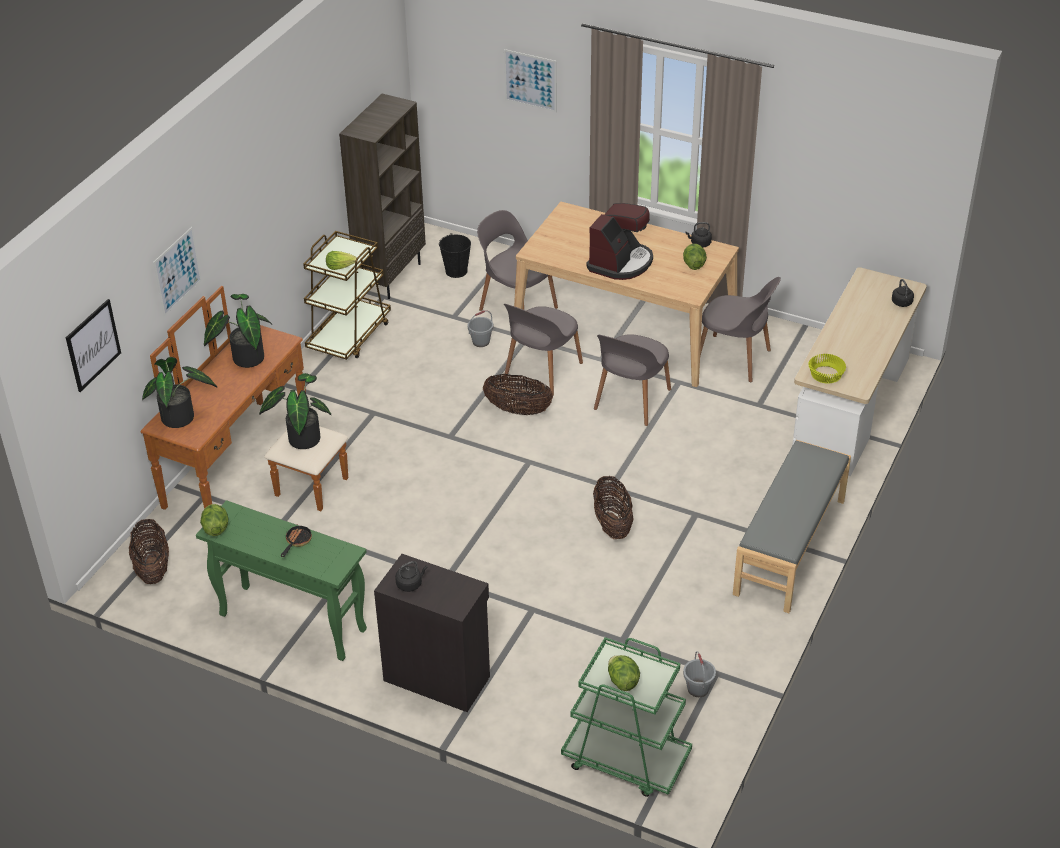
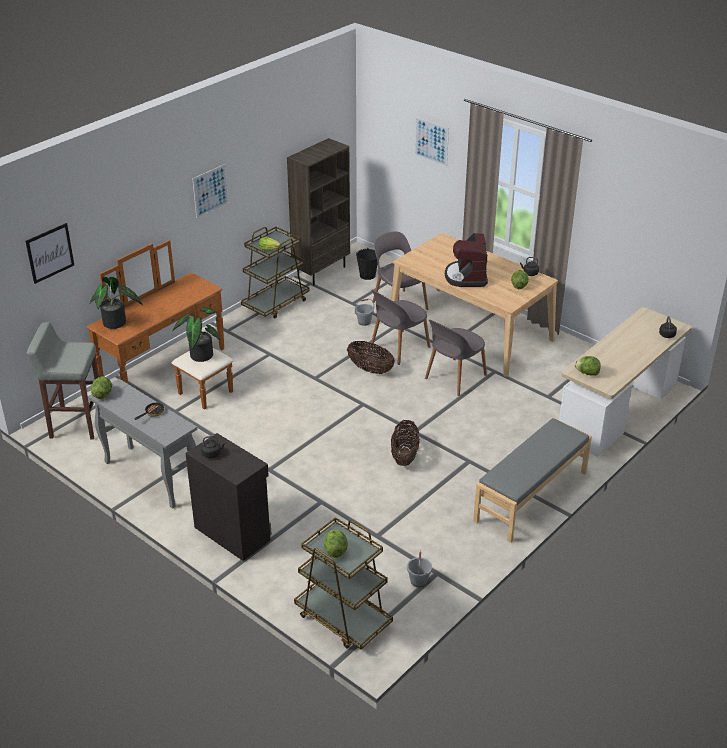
camera: 15 degrees right, 5 degrees down
(153, 568) = (76, 424): basket -> grey stool
(177, 271) = (131, 219): picture -> picture (211, 191)
(244, 358) = (177, 294): potted plant -> none
(291, 622) = (150, 476): green console table -> grey console table
(621, 262) = (466, 276): coffee machine -> coffee machine turned 135 degrees clockwise
(625, 759) = (342, 618): green cart -> brown cart
(734, 359) = (542, 363): grey chair -> none
(826, 374) = (587, 373): yellow bowl -> lettuce

